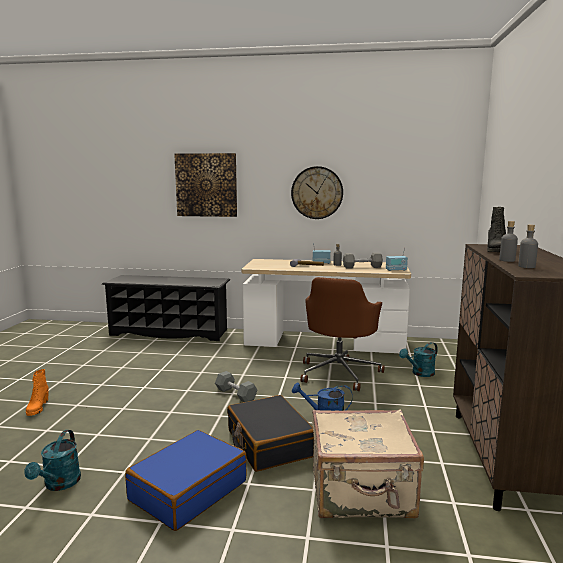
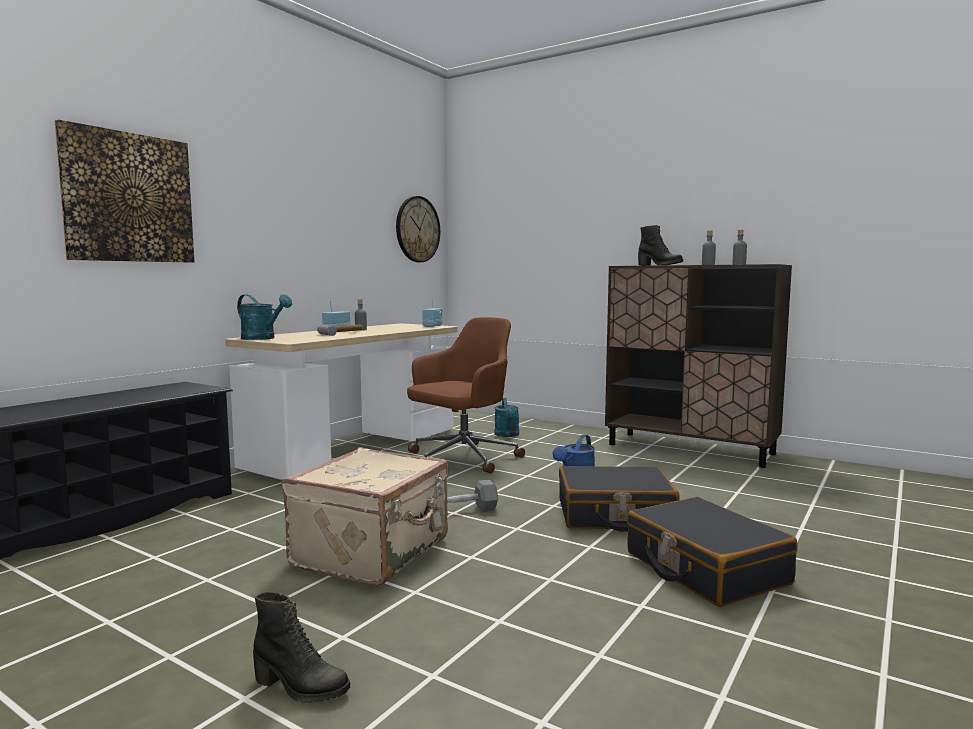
camera: 65 degrees left, 5 degrees down
(37, 408) = (300, 688): orange boot -> black boot
(59, 484) = (659, 662): turquoise watering can -> turquoise watering can (263, 338)
(188, 490) = (705, 568): blue suitcase -> black suitcase
(317, 192) = (305, 226): wall clock -> wall clock (417, 229)
(339, 372) = (462, 458): brown office chair -> brown office chair turned 90 degrees counterclockwise
(362, 267) = (394, 328): grey dumbbell -> none
(362, 493) = (731, 497): beige suitcase -> beige suitcase (373, 553)

